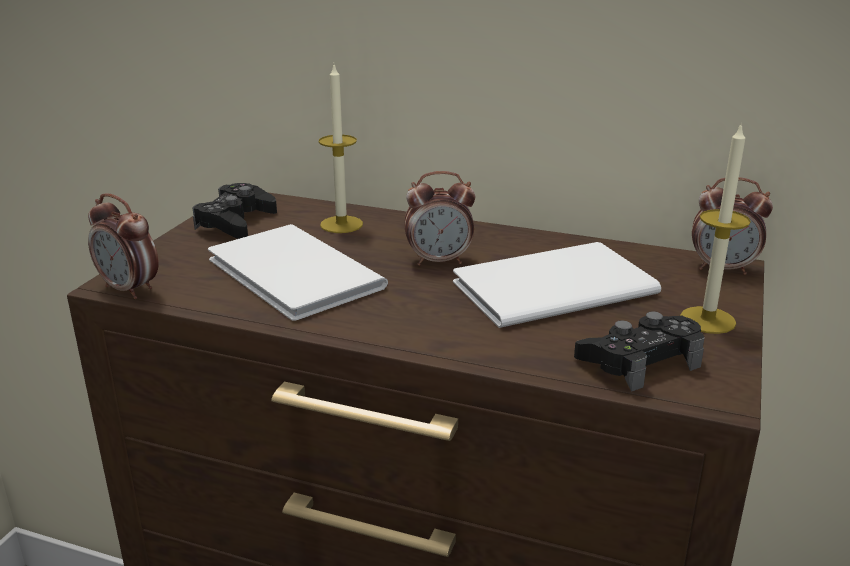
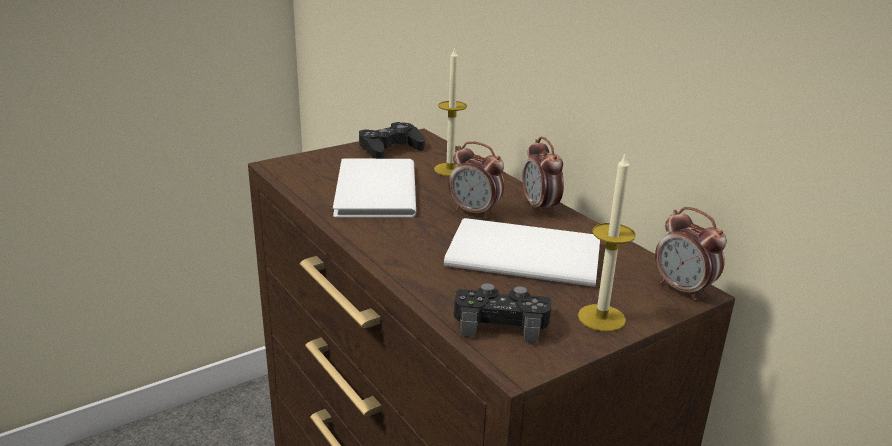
camera: 35 degrees right, 0 degrees up
(130, 289) = (278, 170): alarm clock -> alarm clock (540, 207)

